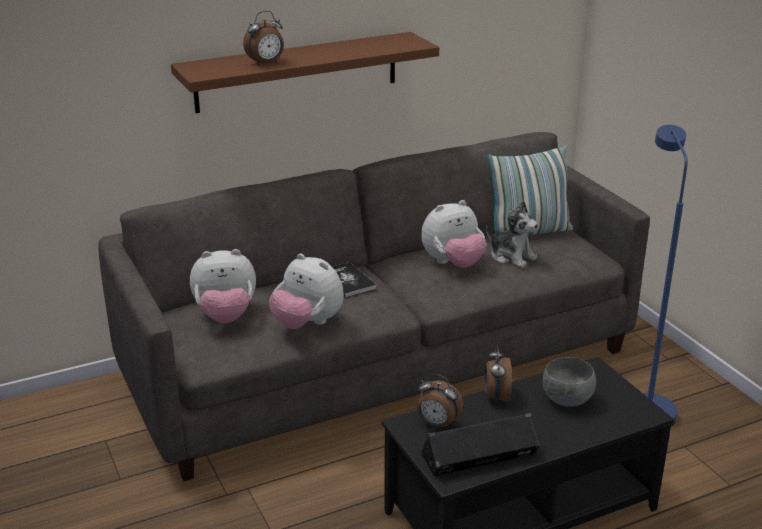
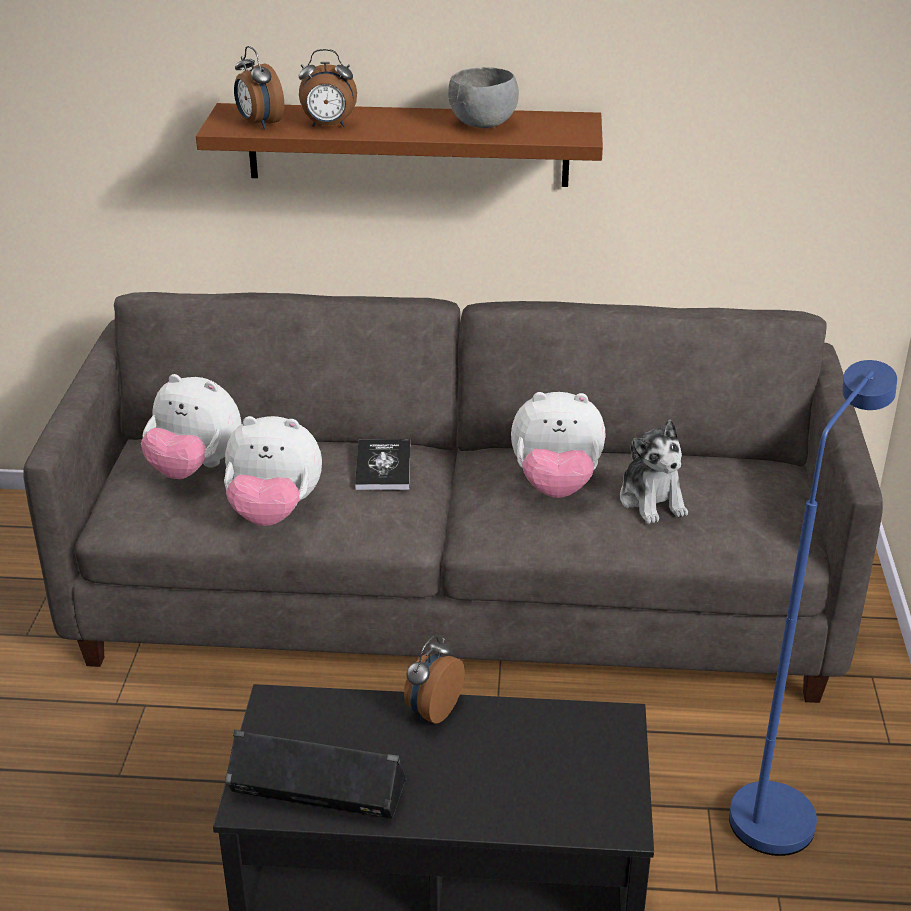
camera: 30 degrees right, 5 degrees up
(307, 323) = (274, 512): plush toy -> plush toy turned 60 degrees counterclockwise
(437, 424) = (314, 718): alarm clock -> alarm clock (259, 124)
(528, 233) = (720, 470): pillow -> none
(567, 401) = (523, 756): grey bowl -> grey bowl (482, 125)

